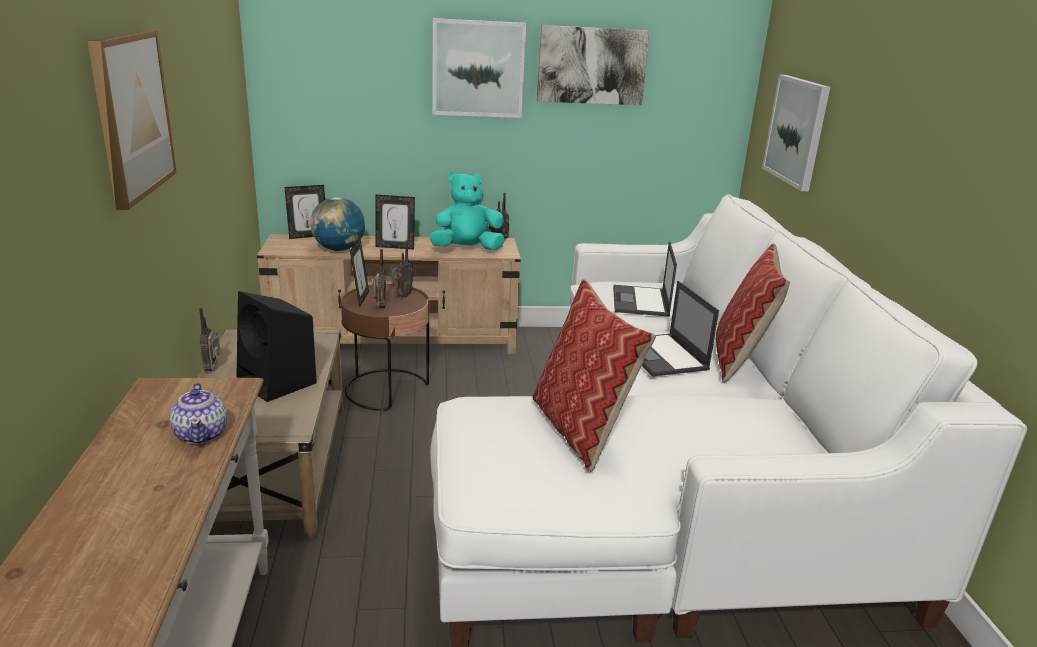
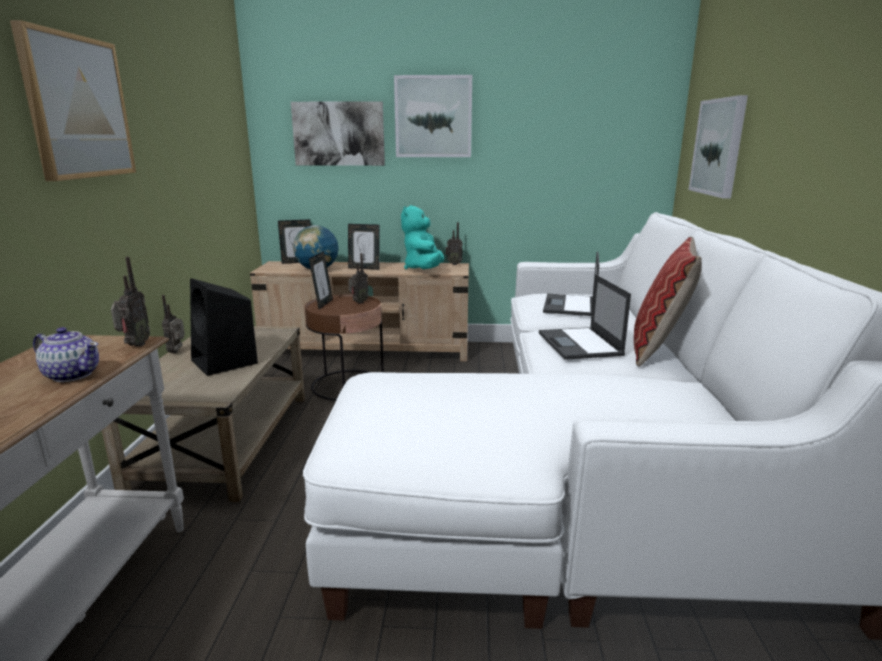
camera: 10 degrees right, 5 degrees down
(202, 434) = (72, 375): teapot -> teapot turned 60 degrees counterclockwise
(379, 307) = (335, 309): radio -> radio (134, 346)
(466, 249) = (424, 269): turquoise plush toy -> turquoise plush toy turned 75 degrees counterclockwise
(580, 429) = (474, 398): pillow -> none
(592, 65) = (531, 109): picture -> picture (339, 134)

